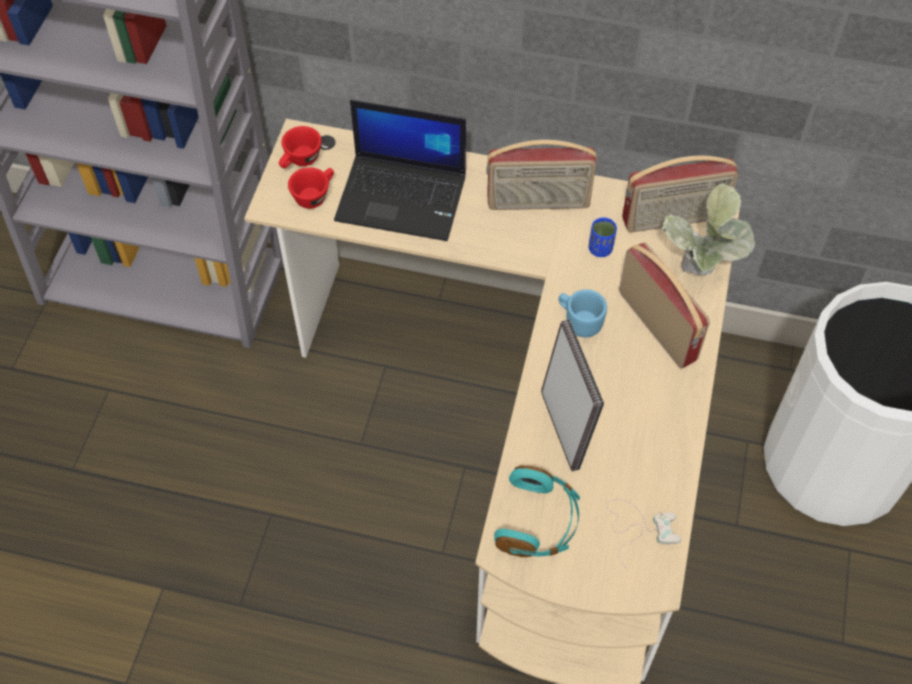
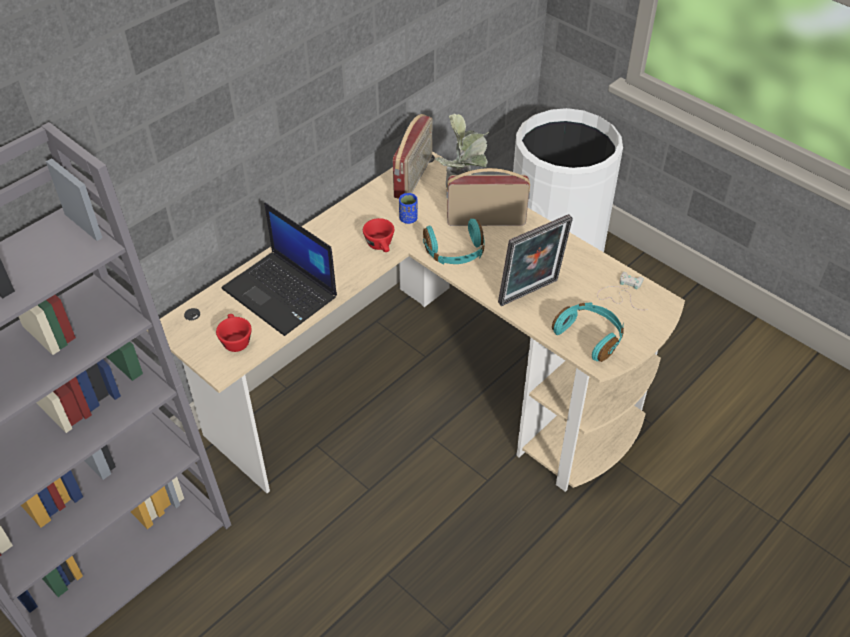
camera: 60 degrees left, 10 degrees down
(300, 161) = (196, 335): red cup -> red cup (381, 246)
(403, 197) = (281, 293): laptop -> laptop turned 90 degrees clockwise
(538, 203) = (347, 230): radio -> none
(565, 428) = (530, 294): picture frame -> picture frame turned 135 degrees clockwise
(579, 321) = (455, 252): blue mug -> turquoise headphones

